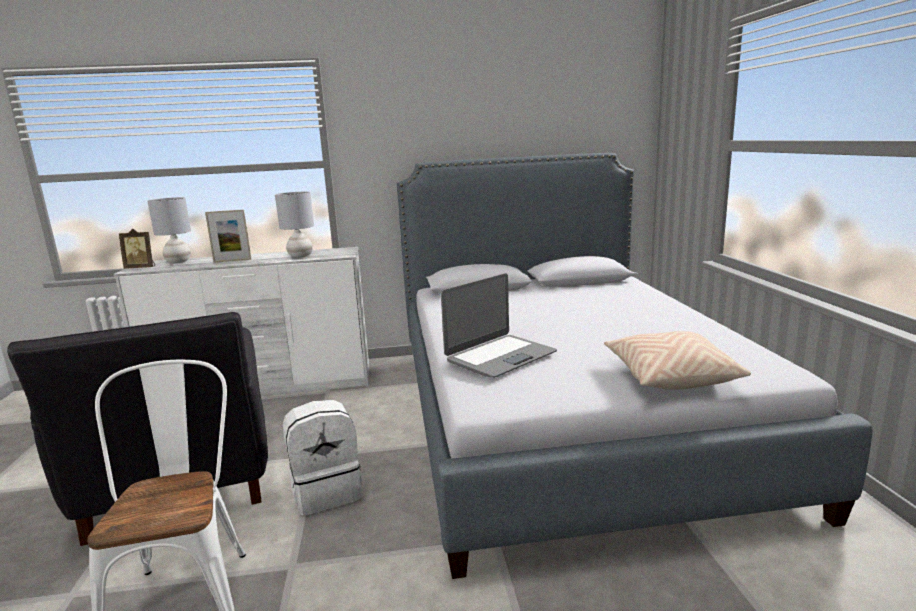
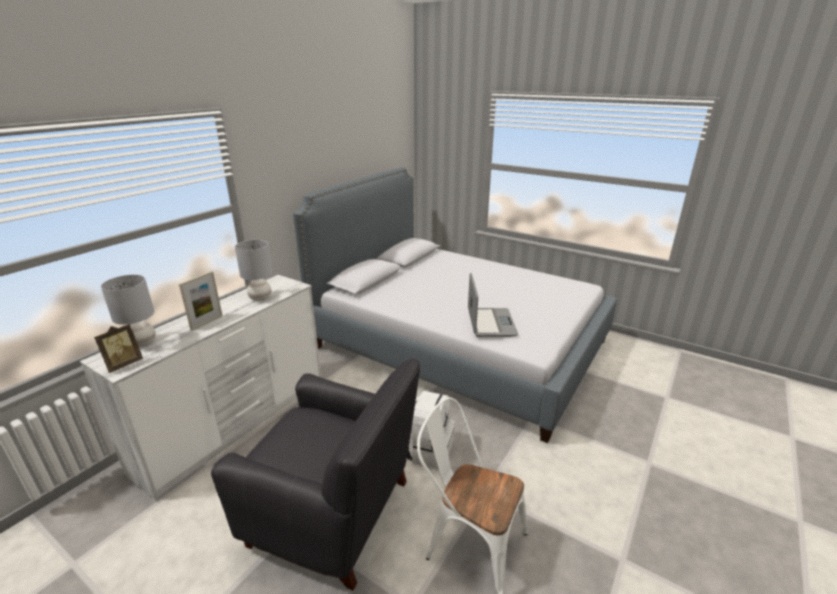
camera: 50 degrees left, 10 degrees up
(669, 376) = (561, 304): beige pillow -> none

